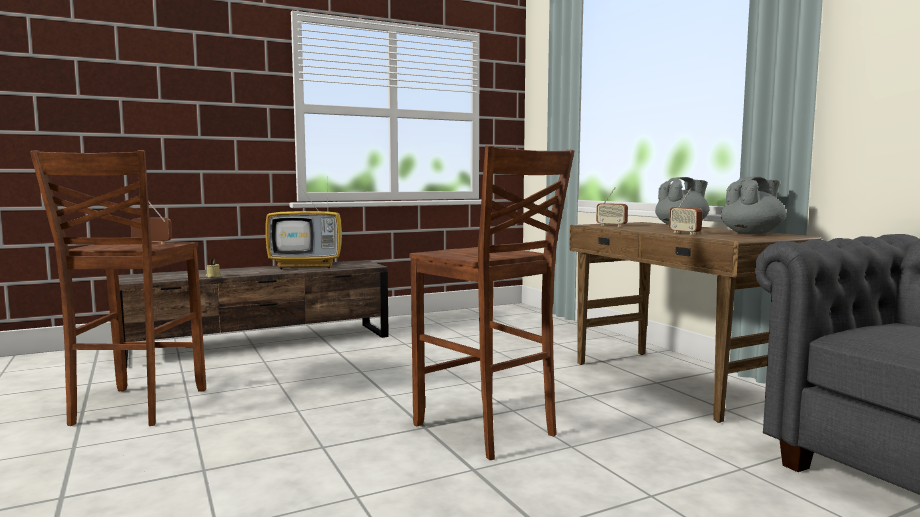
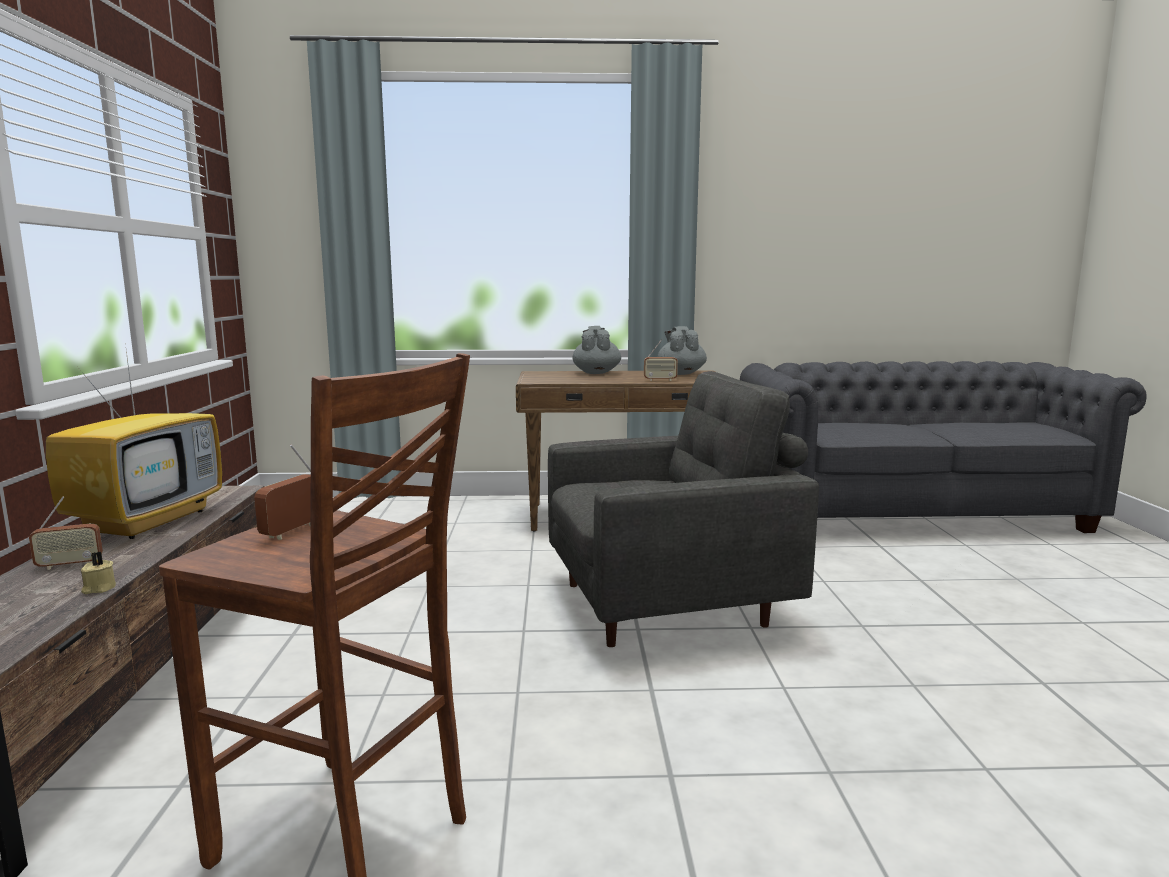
camera: 65 degrees left, 5 degrees up
(487, 430) = (669, 604): brown stool -> grey armchair
(611, 226) = (557, 380): radio -> radio (70, 565)

